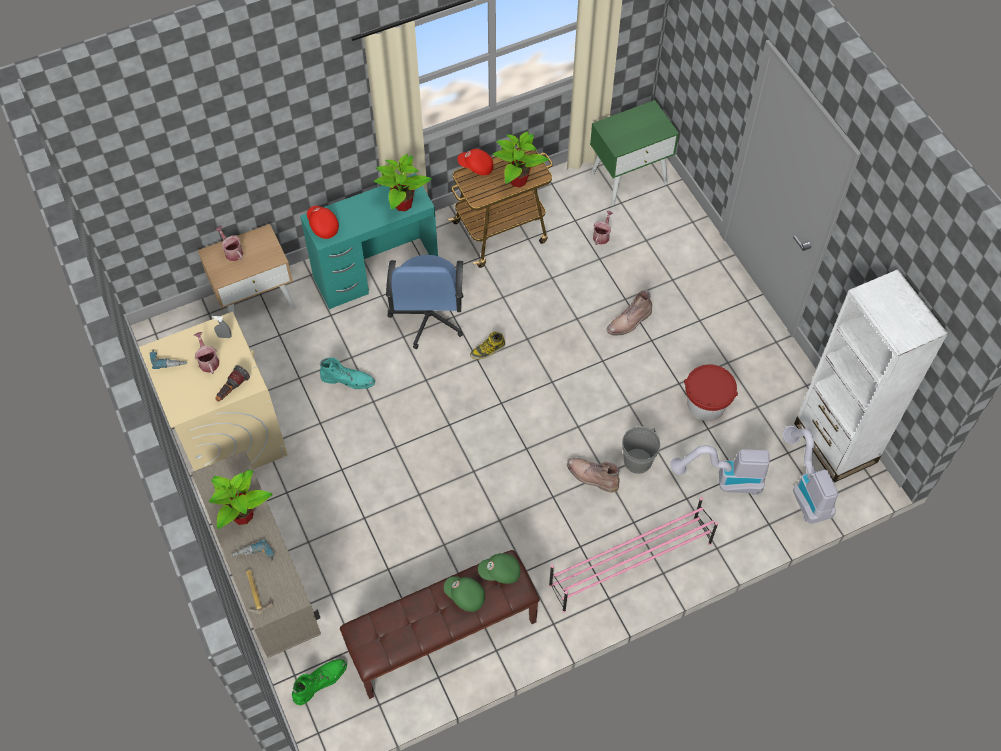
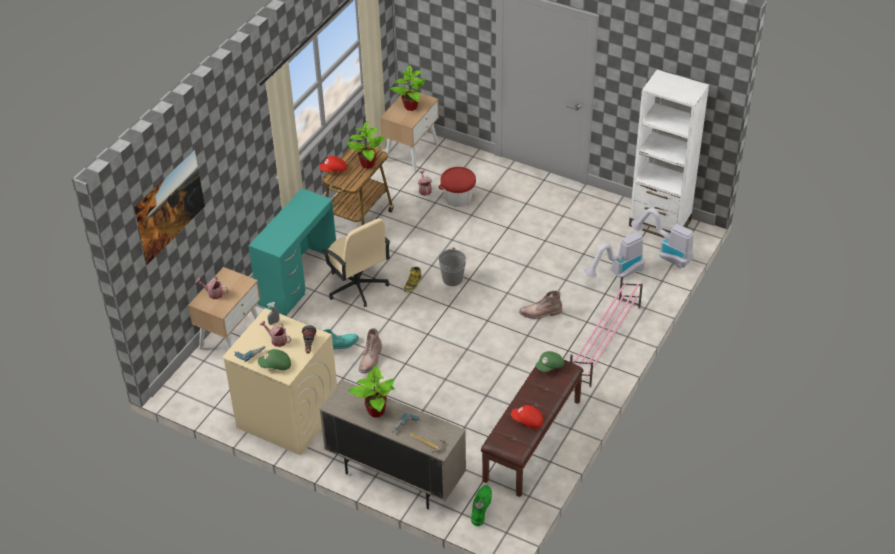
camera: 35 degrees left, 15 degrees down
(174, 159) = (173, 221): none -> picture
(322, 226) = (269, 243): red cap -> red cap (527, 421)
(402, 204) = (310, 207): potted plant -> potted plant (410, 107)
(428, 317) = (357, 286): blue office chair -> beige office chair
(464, 596) = (541, 389): green cap -> green cap (275, 365)
(629, 177) = (411, 152): green nightstand -> beige nightstand
(629, 322) = (485, 225): brown boot -> brown boot (371, 359)
(637, 461) = (559, 291): grey bucket -> grey bucket (452, 279)
(706, 404) = (570, 242): red bucket -> red bucket (458, 198)

